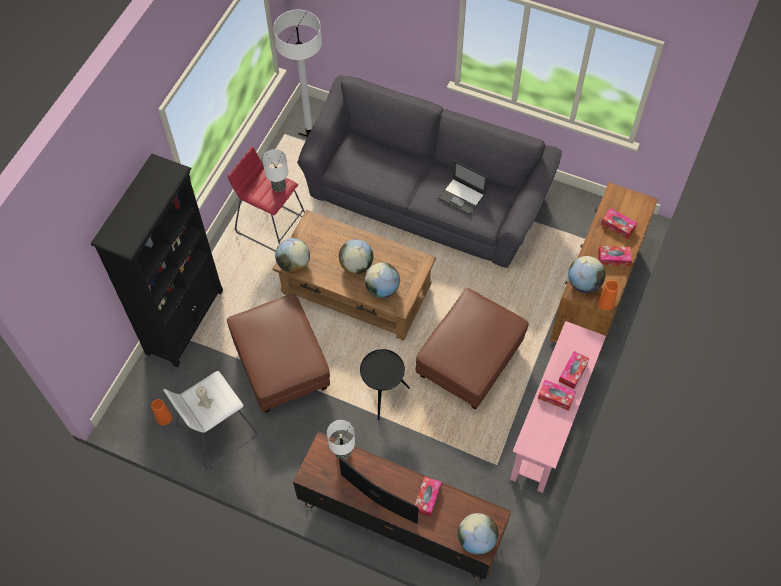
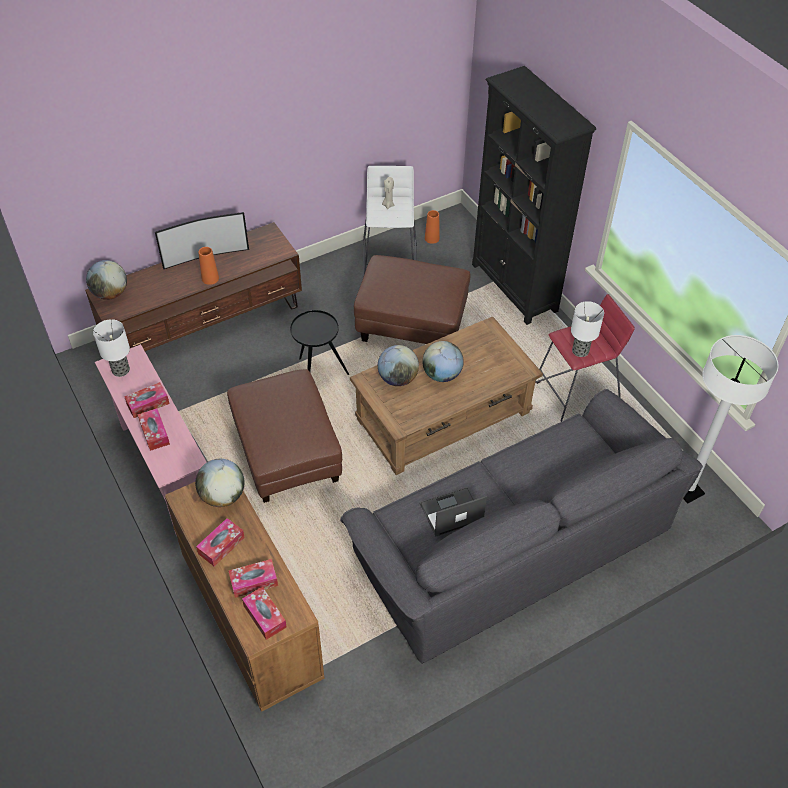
camera: 125 degrees right, 10 degrees down
(294, 264) = (484, 332): globe -> none
(342, 452) = (265, 258): table lamp -> table lamp (121, 370)
(427, 498) = (173, 285): tissue box -> tissue box (264, 616)
(606, 303) = (183, 498): orange vase -> orange vase (210, 278)

